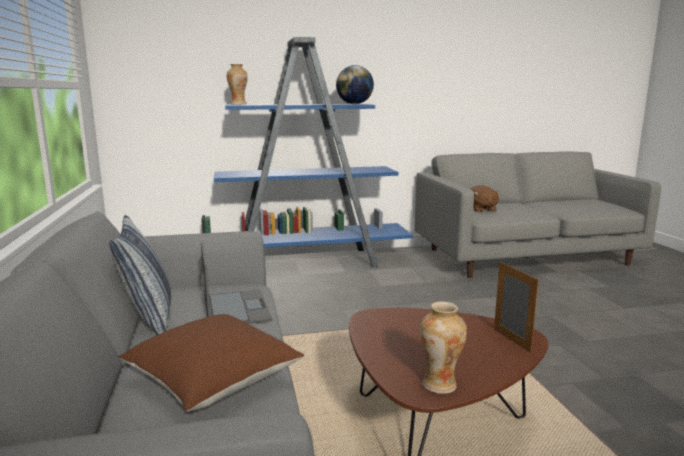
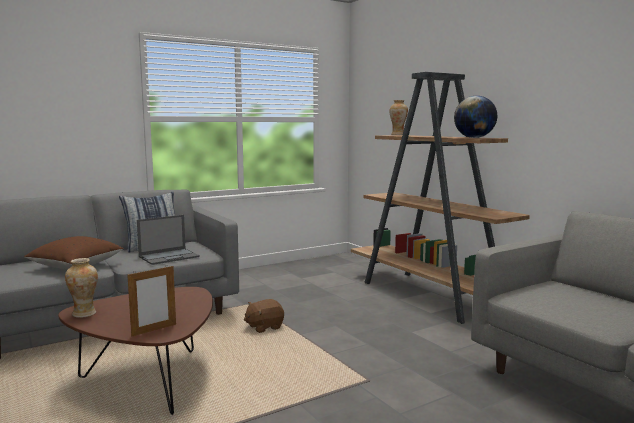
camera: 70 degrees right, 5 degrees down
(307, 262) = (432, 296): blue bookcase -> brown bookcase
(481, 210) = (563, 295): brown plush toy -> brown plush toy (264, 327)

